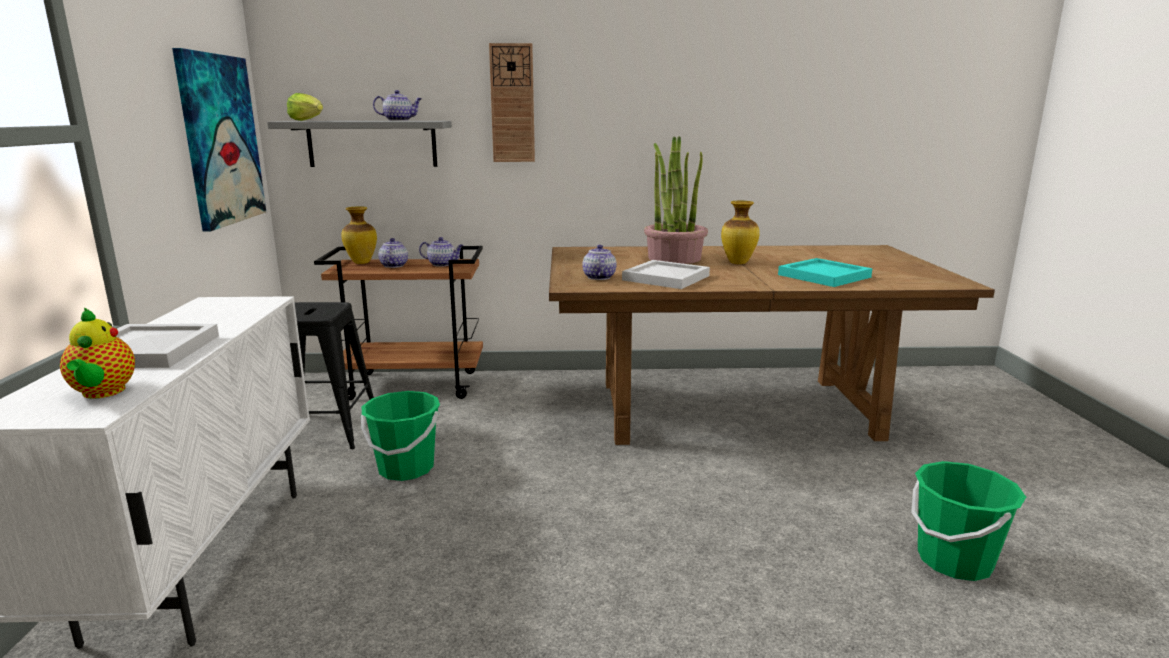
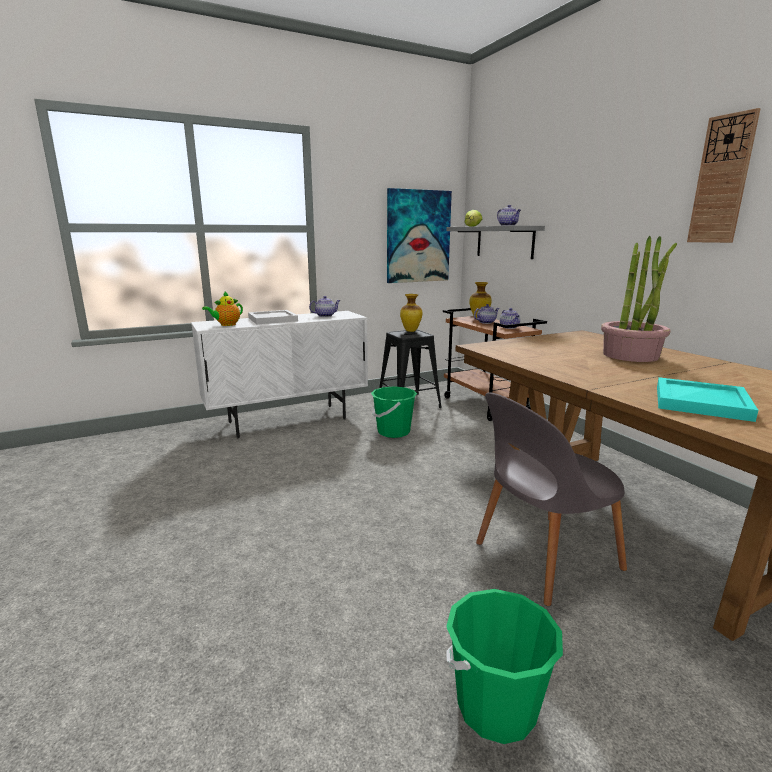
camera: 65 degrees right, 0 degrees up
(512, 104) = (582, 211): wall clock -> wall clock (722, 180)
(598, 277) = (517, 347): teapot -> teapot (325, 315)
(665, 277) = (555, 360): white tray -> none
(738, 263) = (668, 372): vase -> vase (410, 331)
(767, 471) = (543, 558): none -> grey chair

